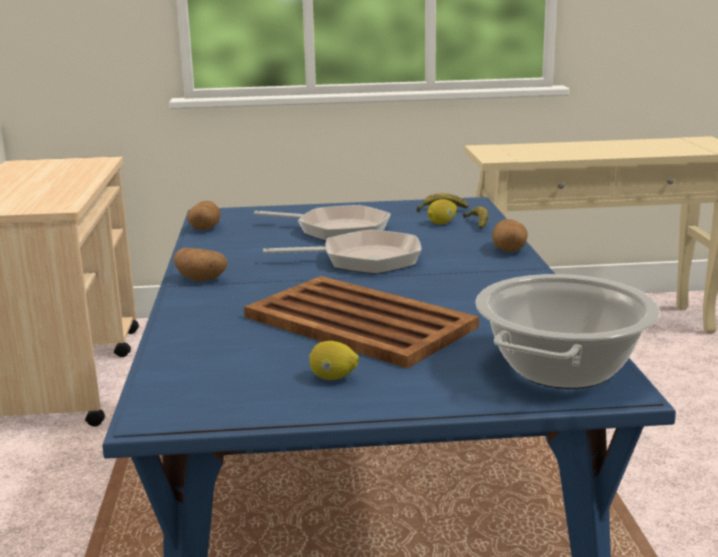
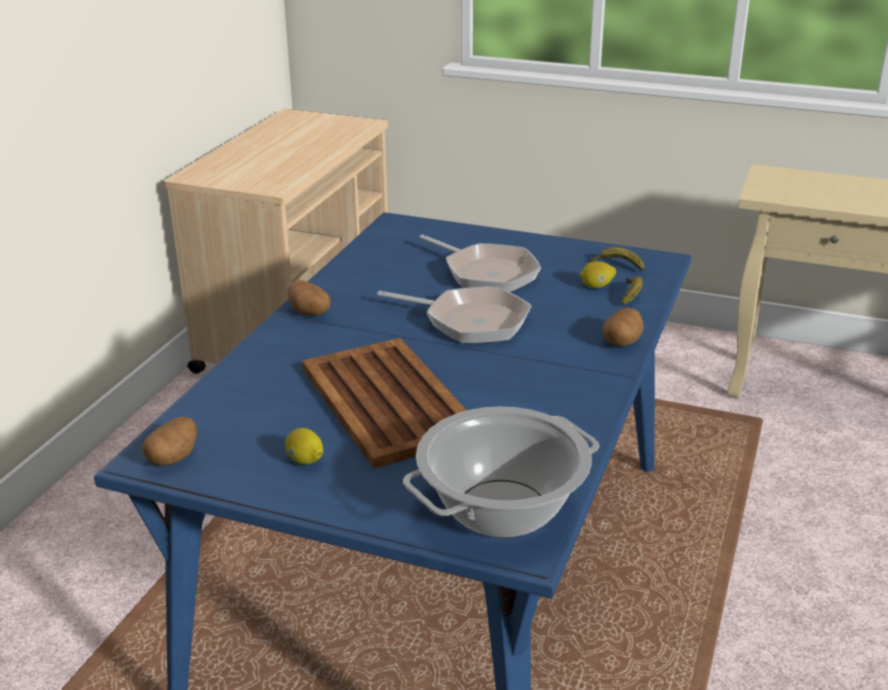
camera: 25 degrees right, 10 degrees up
(205, 228) = (372, 243): potato -> potato (174, 457)

